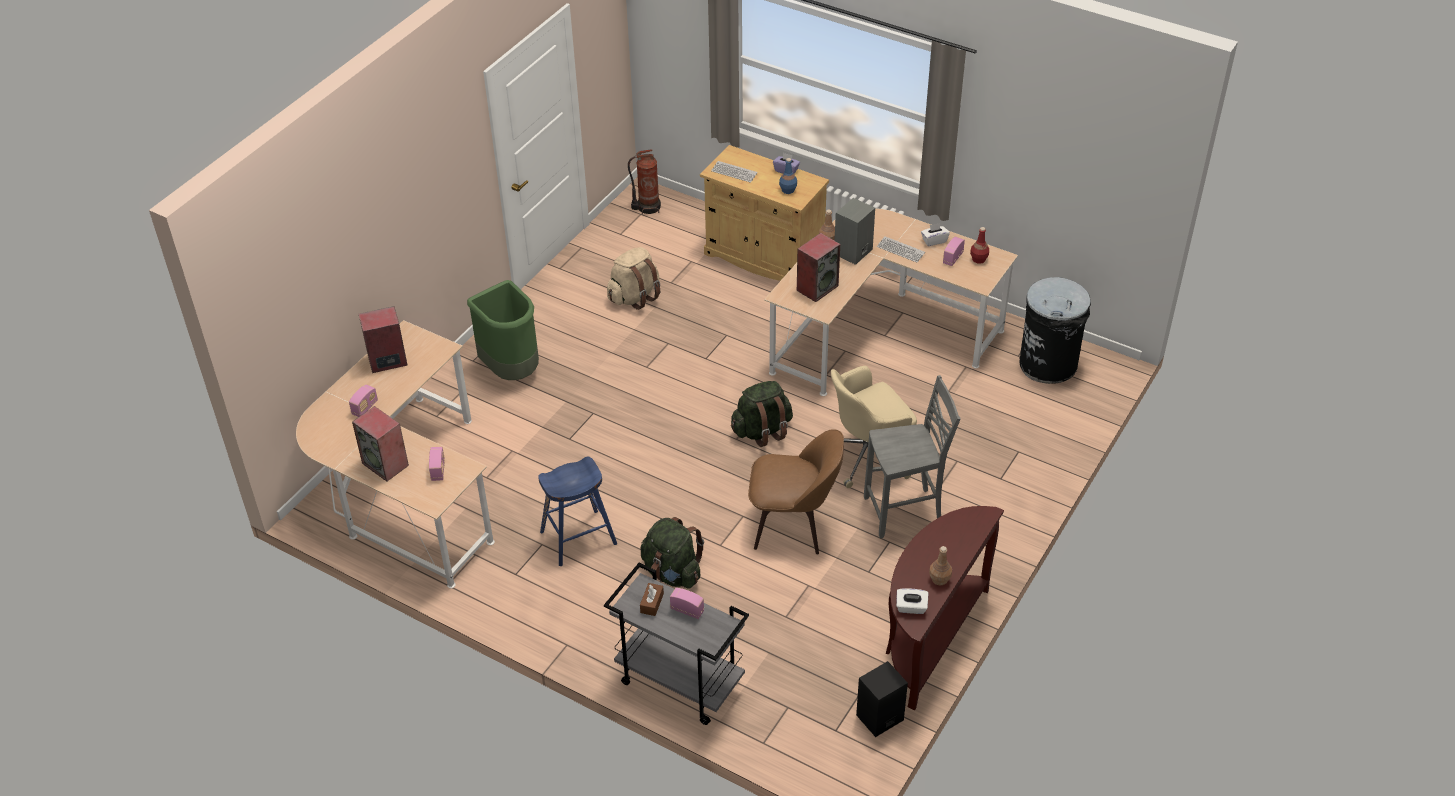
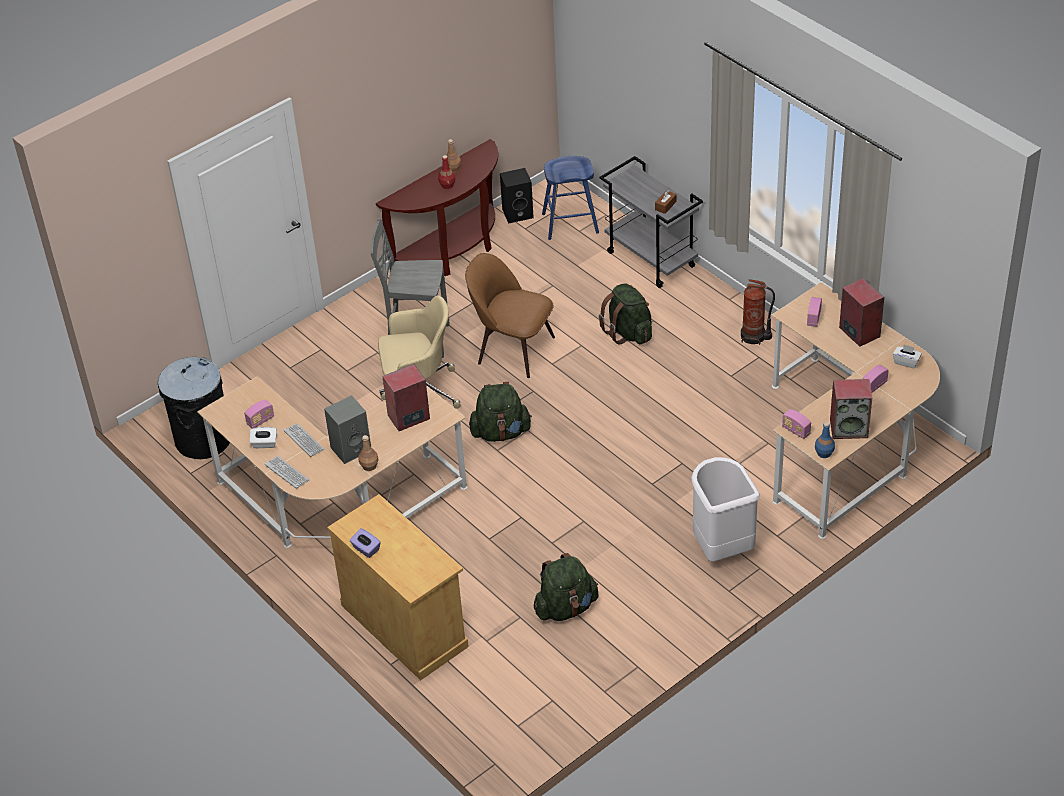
camera: 160 degrees left, 0 degrees up
(512, 370) = (721, 547): green trash can -> white trash can
(578, 538) = (698, 374): blue stool -> blue stool (570, 223)
(634, 296) = (566, 608): beige backpack -> green backpack
(647, 207) = (505, 735): fire extinguisher -> fire extinguisher (754, 337)
(687, 610) = (641, 197): radio -> radio (796, 431)
(734, 172) = (424, 560): keyboard -> keyboard (287, 473)
(788, 190) = (378, 522): blue bottle -> blue bottle (824, 453)
(911, 608) = (484, 157): white tissue box -> white tissue box (906, 362)
(978, 259) = (237, 414): red bottle -> red bottle (447, 185)

